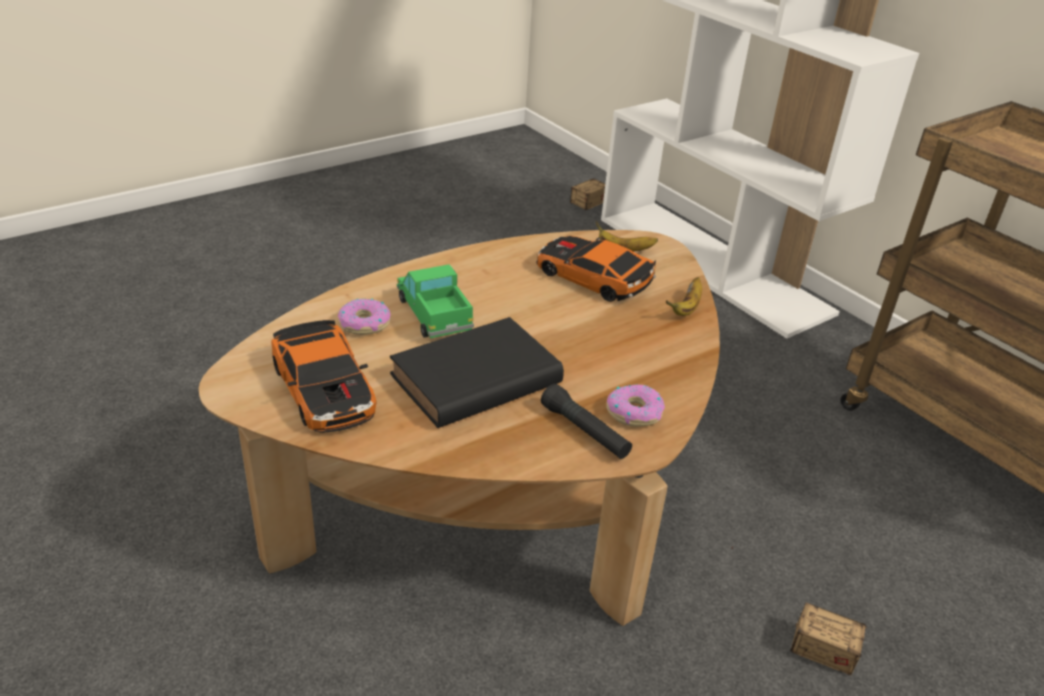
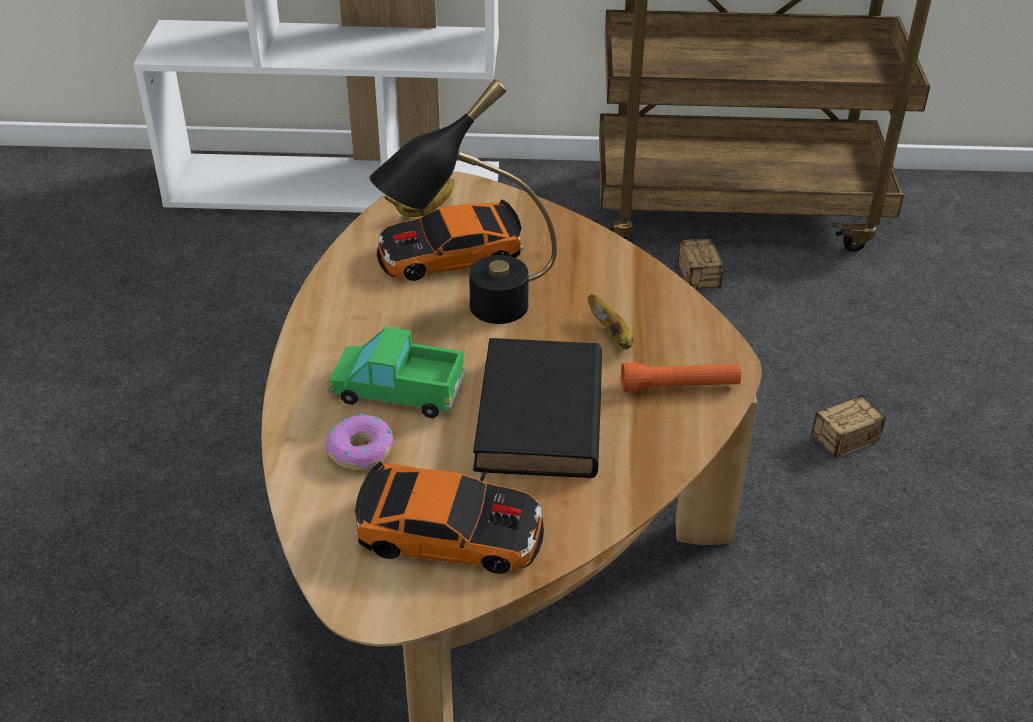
camera: 50 degrees left, 5 degrees up
(544, 310) = (472, 314): none -> black table lamp
(573, 209) = (115, 213): storage box -> storage box (707, 295)
(585, 431) = (679, 386): black flashlight -> orange flashlight
(634, 412) = (679, 343): donut -> none
(686, 308) = (561, 229): banana -> banana (612, 336)

